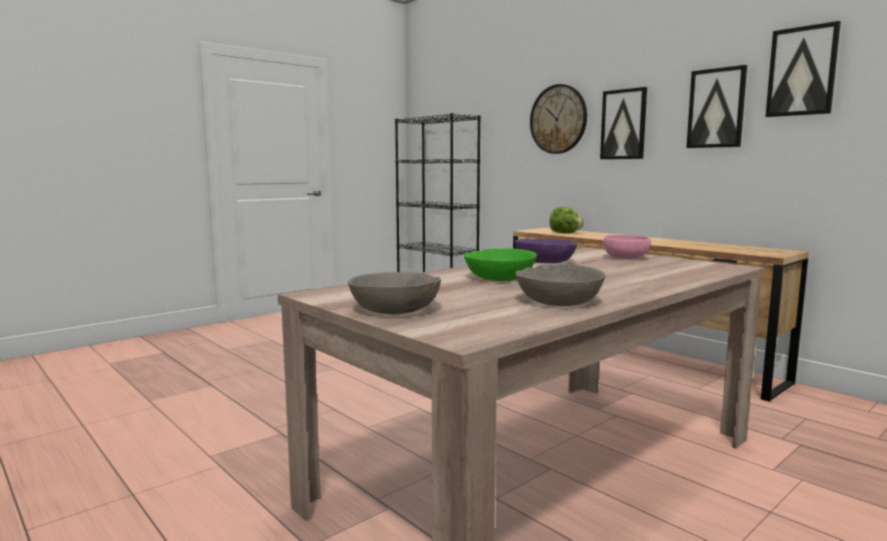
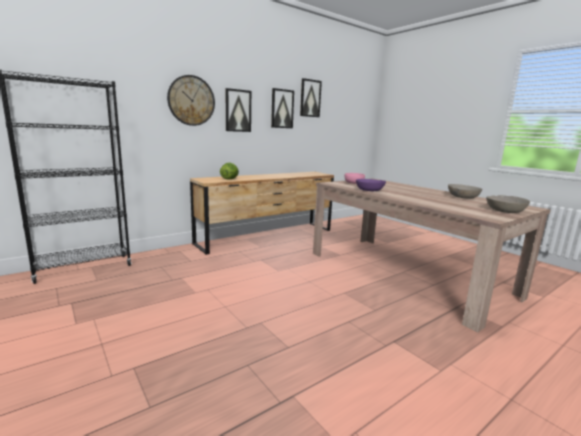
camera: 85 degrees left, 5 degrees up
(499, 278) = (421, 197): green bowl -> none

